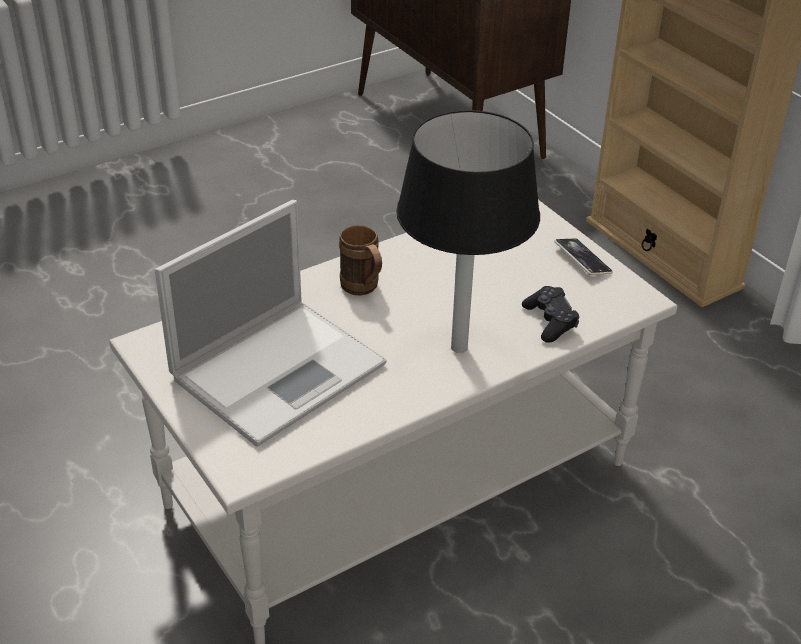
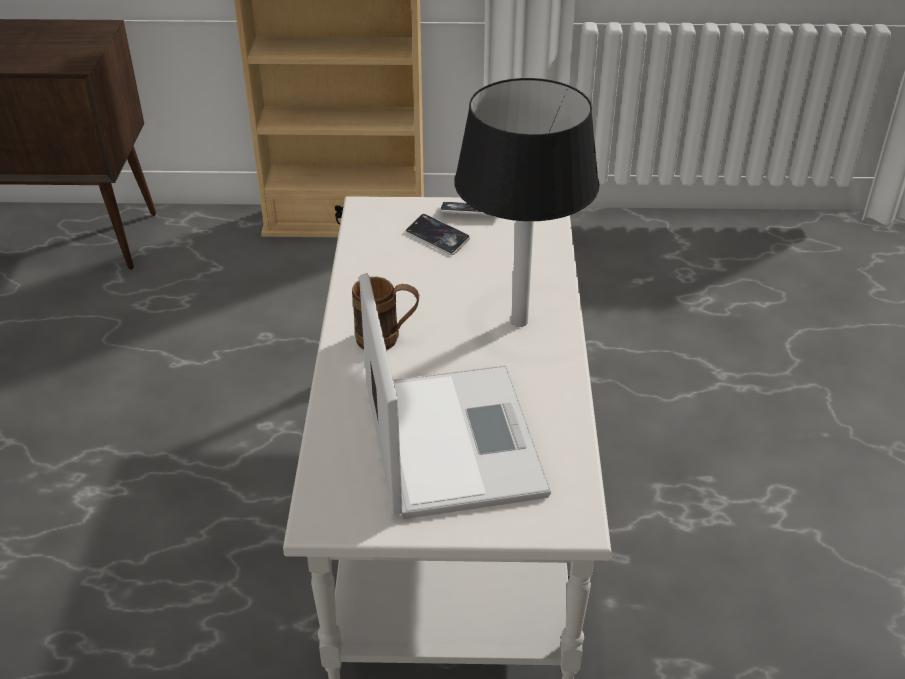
camera: 55 degrees left, 0 degrees up
(523, 258) = (437, 238): none -> phone
(550, 321) = (531, 262): black game controller -> none

